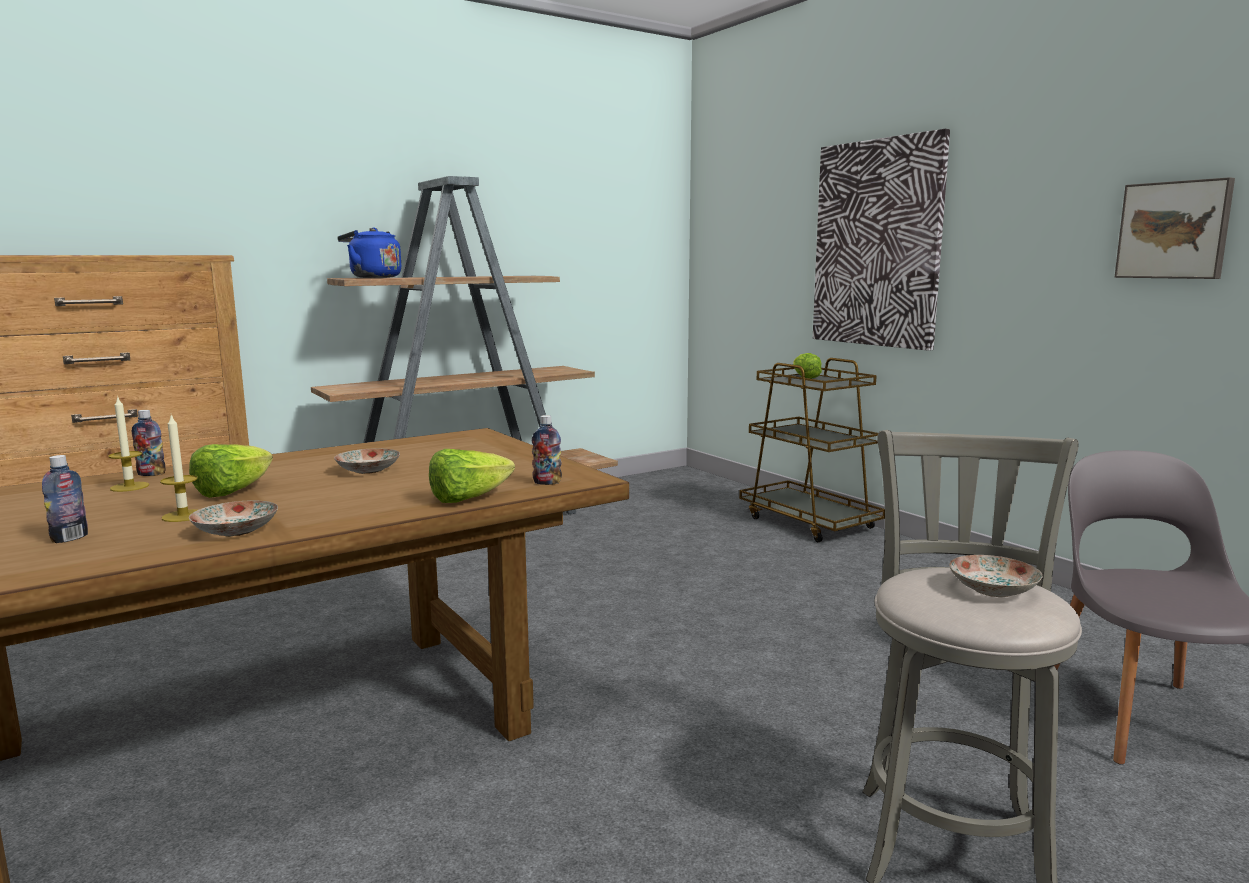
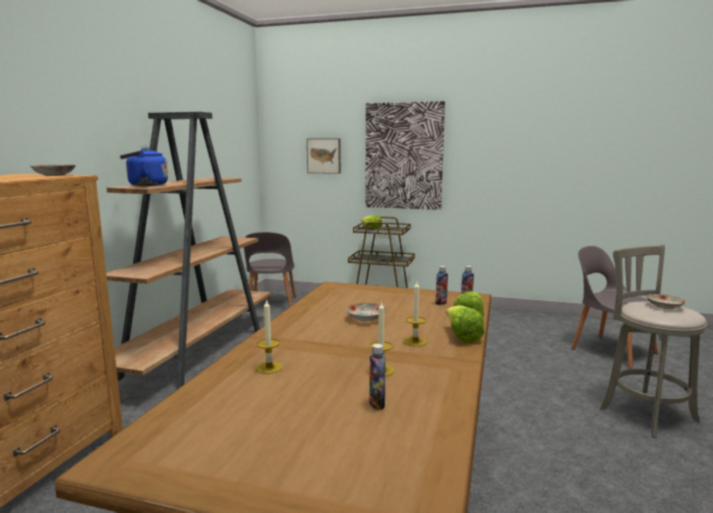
camera: 40 degrees left, 0 degrees up
(151, 474) = (245, 356): bottle -> bottle (441, 303)
(233, 492) = (346, 350): lettuce -> lettuce (461, 337)
(236, 531) = (442, 367): plate -> plate (54, 175)
(317, 503) = (415, 341): none -> candle
(653, 486) = (271, 304): none -> grey chair
(1174, 230) = (554, 154): picture -> picture (324, 155)

